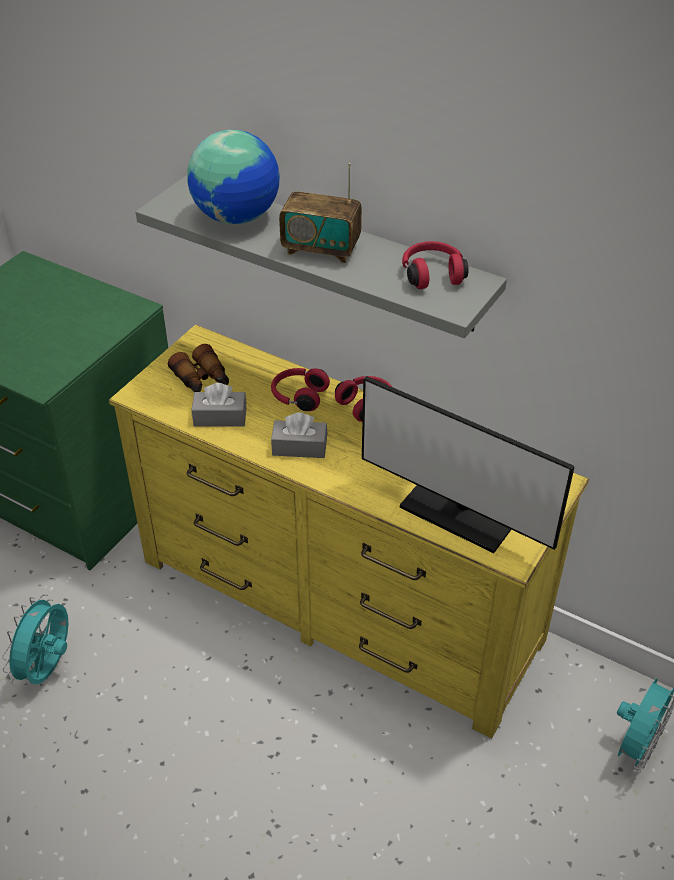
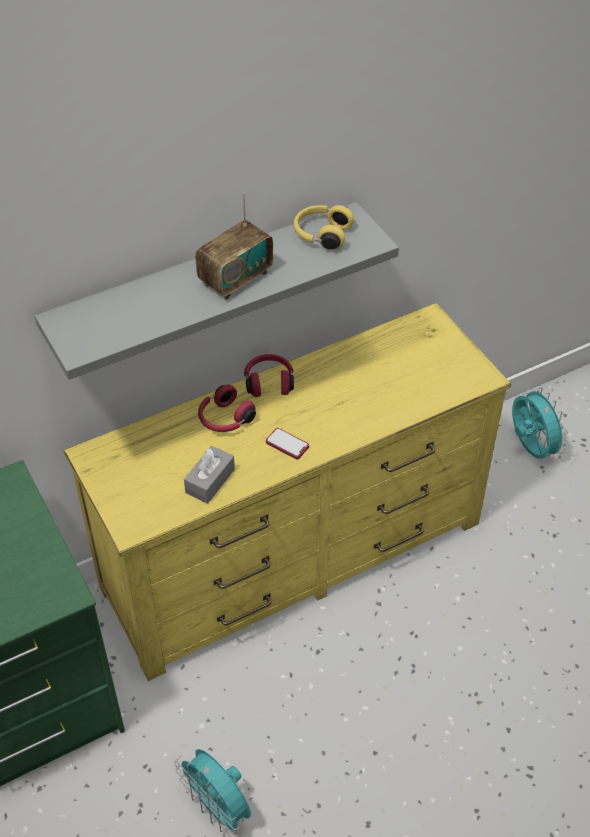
camera: 60 degrees left, 5 degrees up
(202, 380) = (150, 474): binoculars -> none
(237, 217) = (141, 309): globe -> none
(299, 447) = (287, 444): grey tissue box -> phone
(432, 274) = (321, 235): red headphones -> yellow headphones
(458, 514) = (425, 386): monitor -> none

